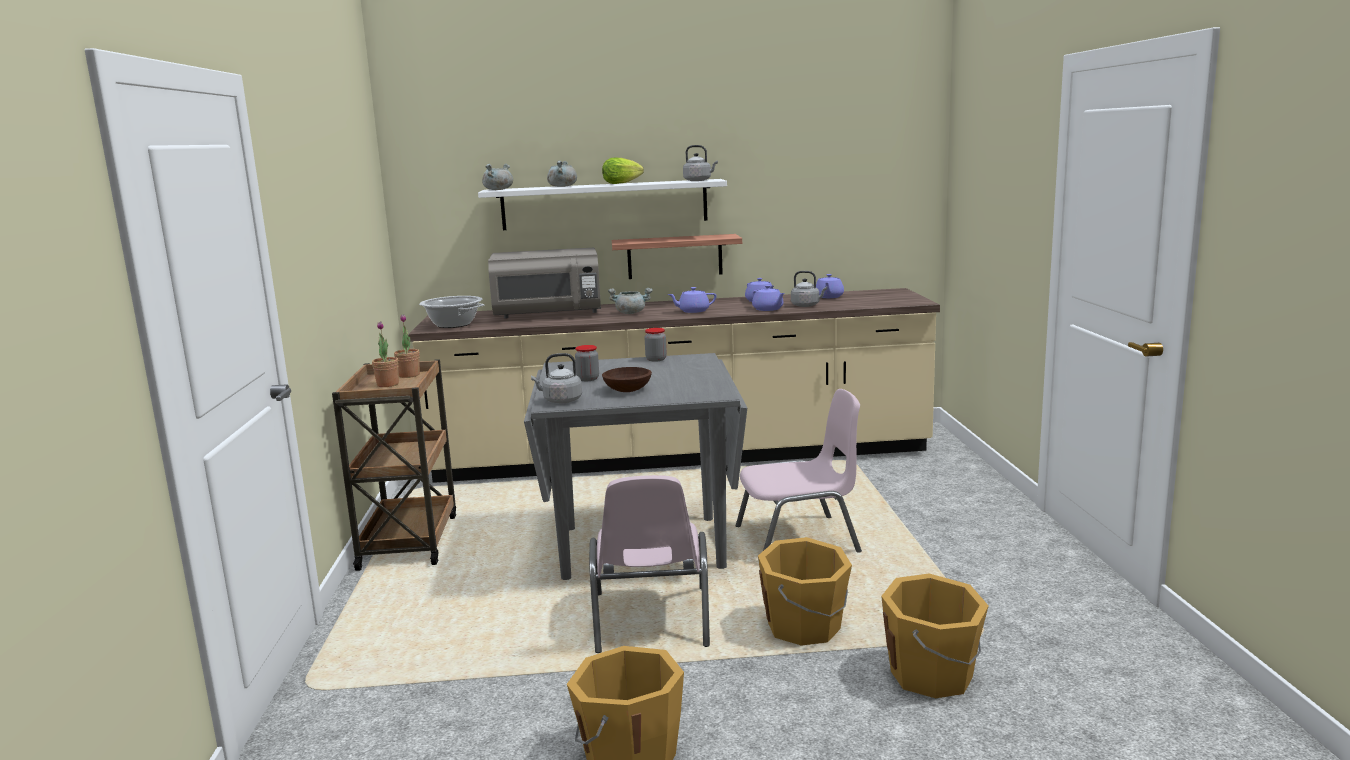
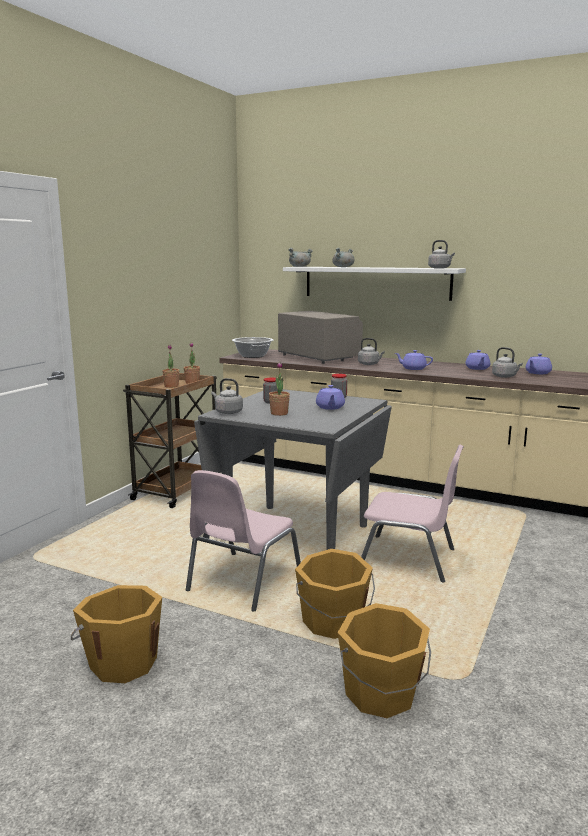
camera: 30 degrees right, 0 degrees up
(548, 314) = (319, 357): grey microwave -> grey microwave turned 150 degrees counterclockwise
(621, 183) = (385, 267): lettuce -> none
(628, 390) = (279, 413): brown bowl -> potted plant
(631, 313) = (369, 364): grey cooking pot -> grey kettle
(674, 256) = (424, 326): shelf -> none
(768, 309) = (469, 375): purple teapot -> purple teapot (330, 407)

